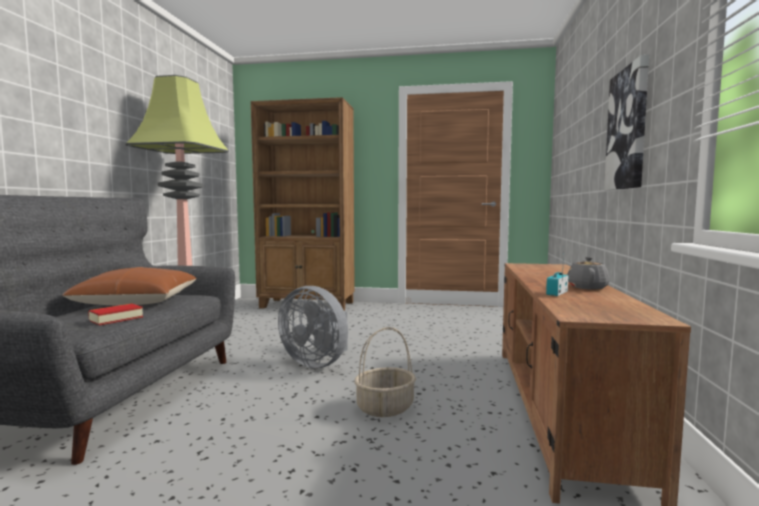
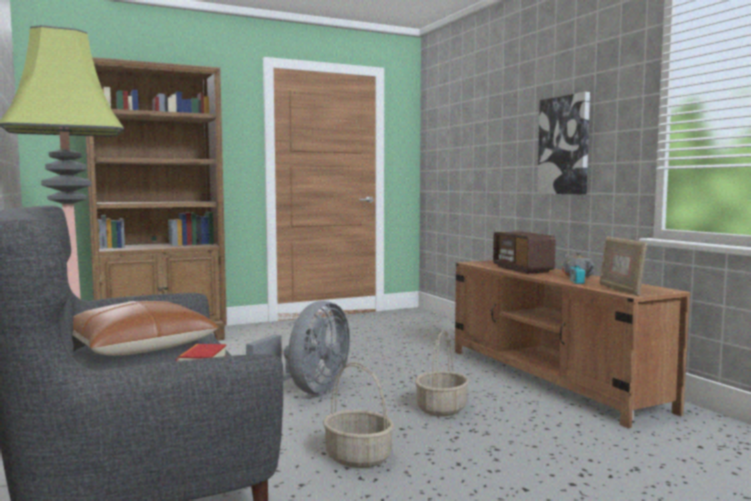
camera: 35 degrees left, 0 degrees up
(235, 432) = (359, 457): none -> basket
(317, 363) = (308, 391): grey fan -> grey fan turned 60 degrees counterclockwise
(546, 275) = (522, 269): none -> radio
(580, 309) = (620, 289): none -> picture frame

